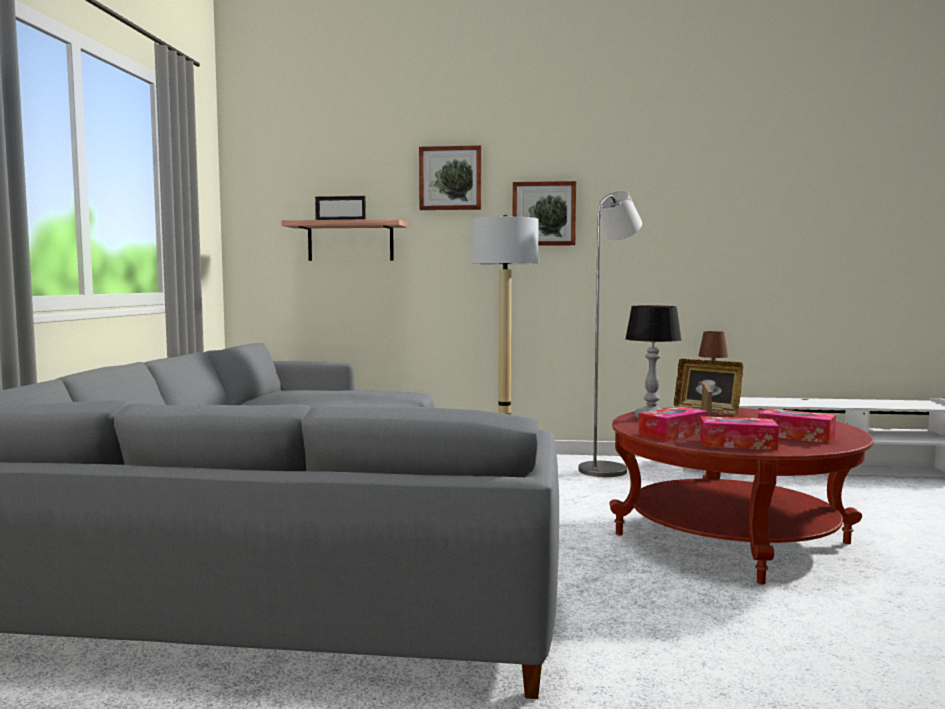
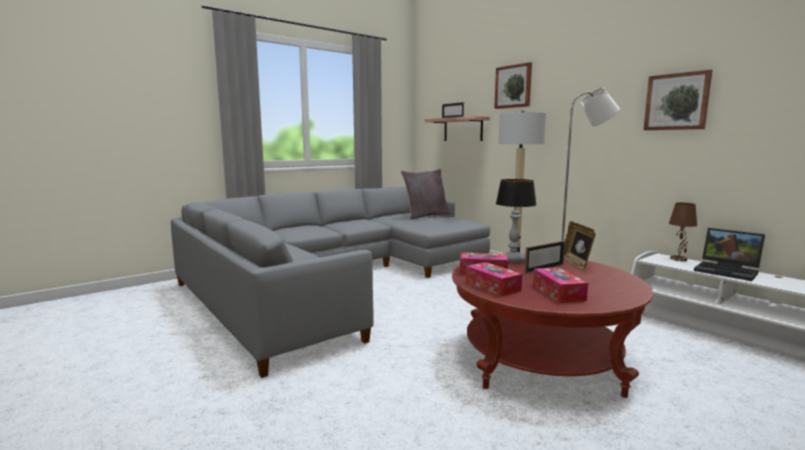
camera: 45 degrees right, 5 degrees up
(328, 392) = (425, 216): none -> grey pillow
(544, 214) = (567, 107): picture -> picture (677, 102)
(769, 401) = (728, 271): none -> laptop

